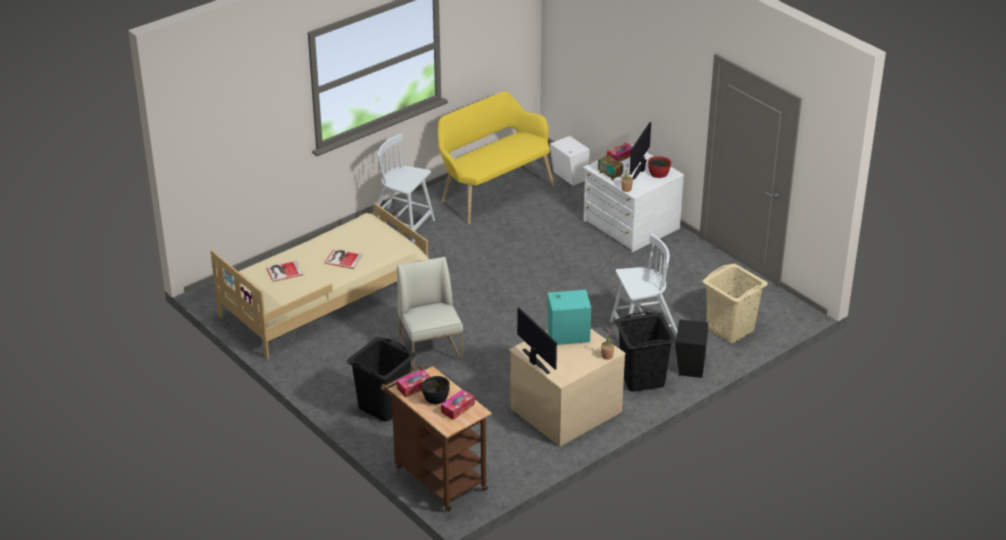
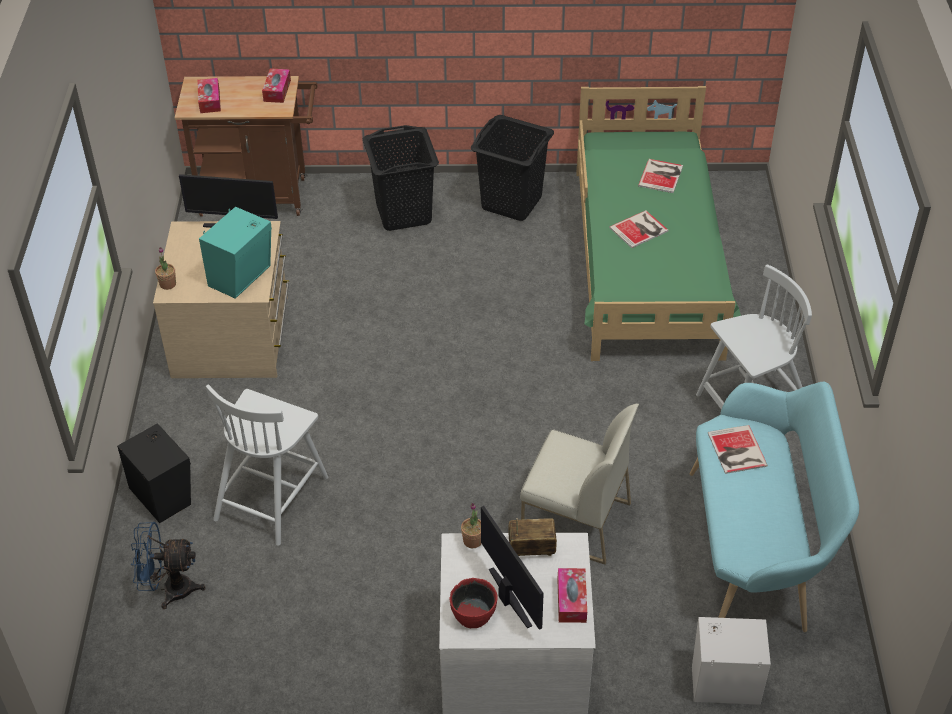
camera: 130 degrees right, 10 degrees up
(325, 297) = (647, 262): beige bed -> green bed
(431, 349) = (455, 293): white chair -> white chair (575, 521)
(435, 397) = (244, 95): black bowl -> none
(481, 162) = (736, 451): none -> book
(493, 192) = (755, 552): yellow bench -> turquoise bench
(642, 379) = (196, 432): black laundry basket -> black laundry basket (511, 202)
(730, 329) = (170, 589): beige laundry basket -> blue fan

